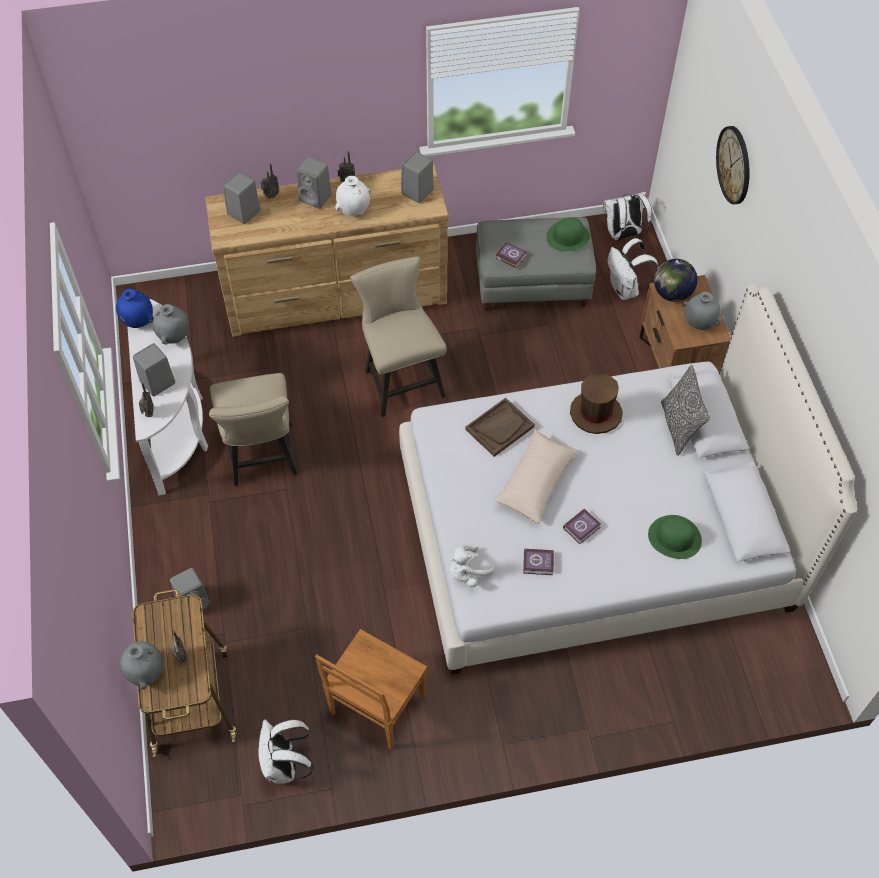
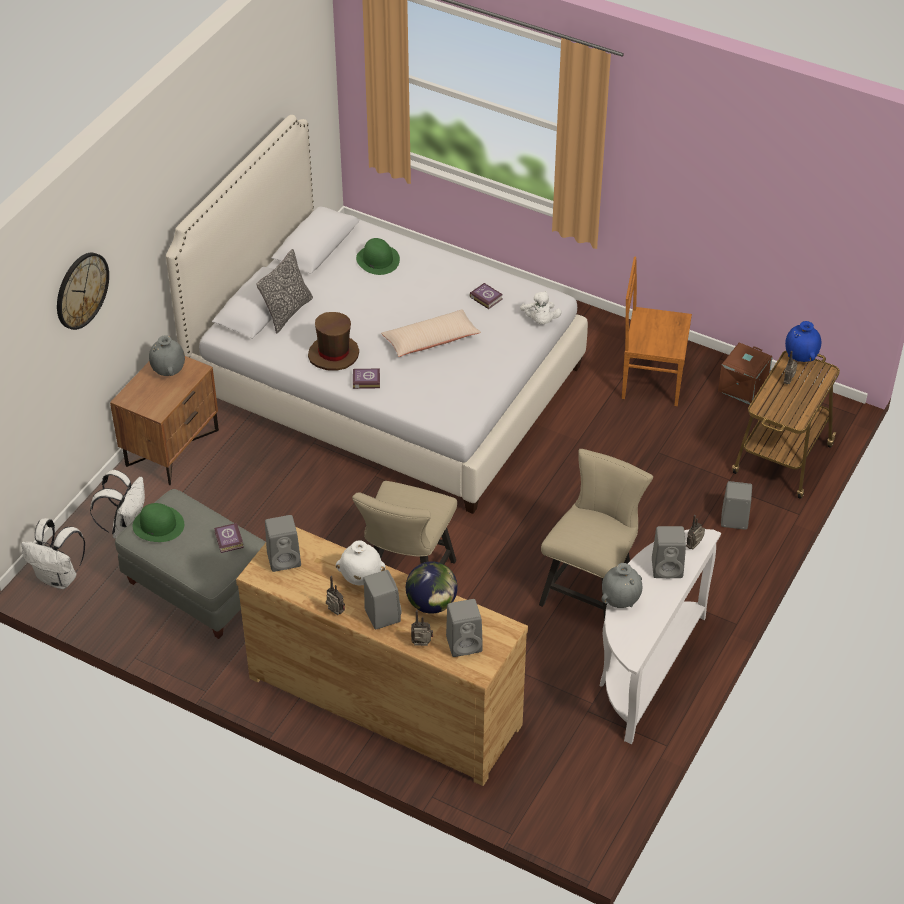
camera: 140 degrees left, 10 degrees down
(138, 321) = (643, 637): blue vase -> blue vase (800, 358)
(146, 672) = (821, 387): grey vase -> none
(285, 766) = (742, 386): white backpack -> brown storage box
(376, 707) = (650, 380): brown chair -> brown chair turned 150 degrees counterclockwise
(467, 573) = (540, 320): white plush toy -> white plush toy turned 75 degrees clockwise
(499, 428) = (417, 385): brown tray -> none
(582, 528) = (432, 298): book -> book (365, 380)
(672, 294) = (156, 404): globe -> globe (431, 603)

